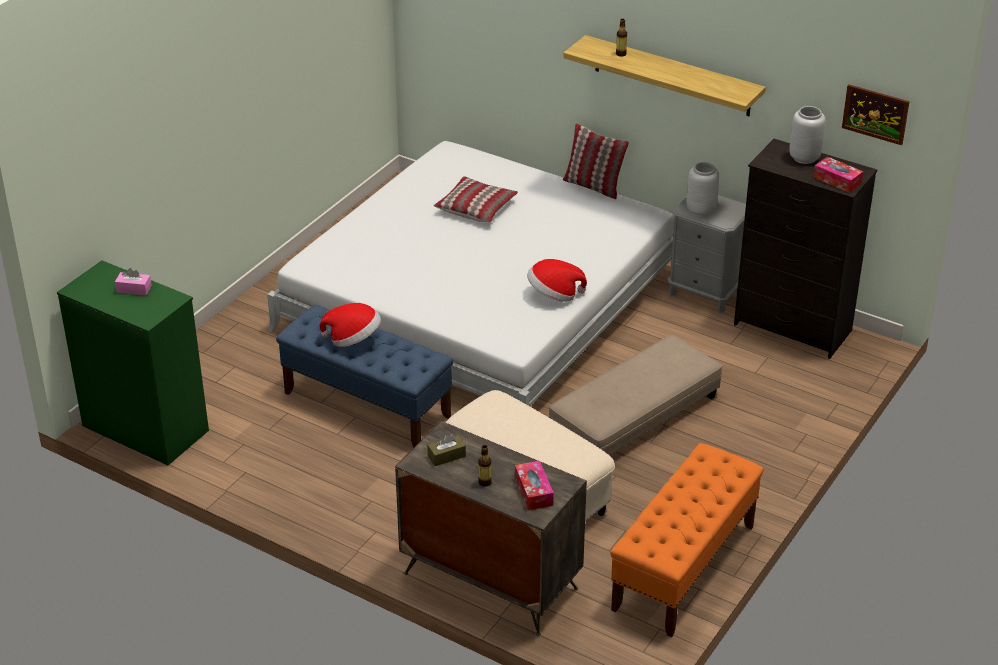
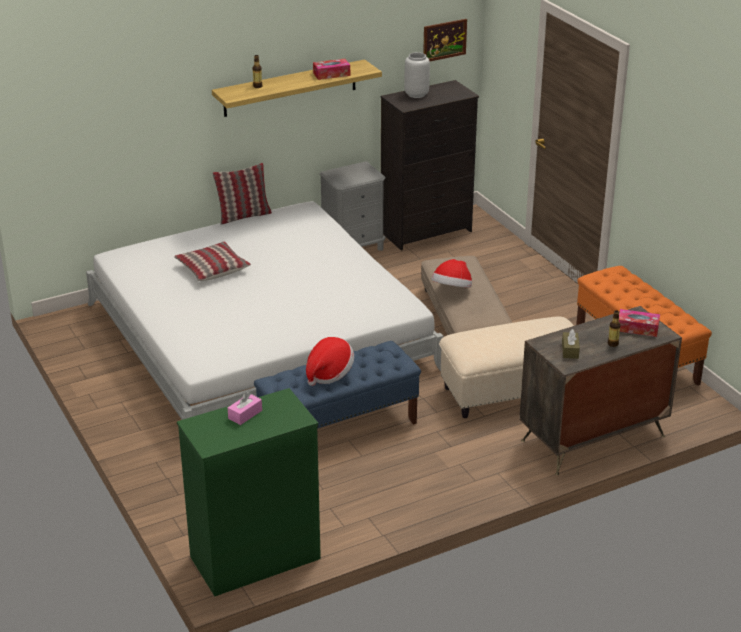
camera: 60 degrees left, 5 degrees down
(554, 295) = (361, 274): hat -> hat (452, 290)
(701, 211) = (351, 179): grey vase -> none
(837, 180) = (455, 94): tissue box -> tissue box (331, 74)

